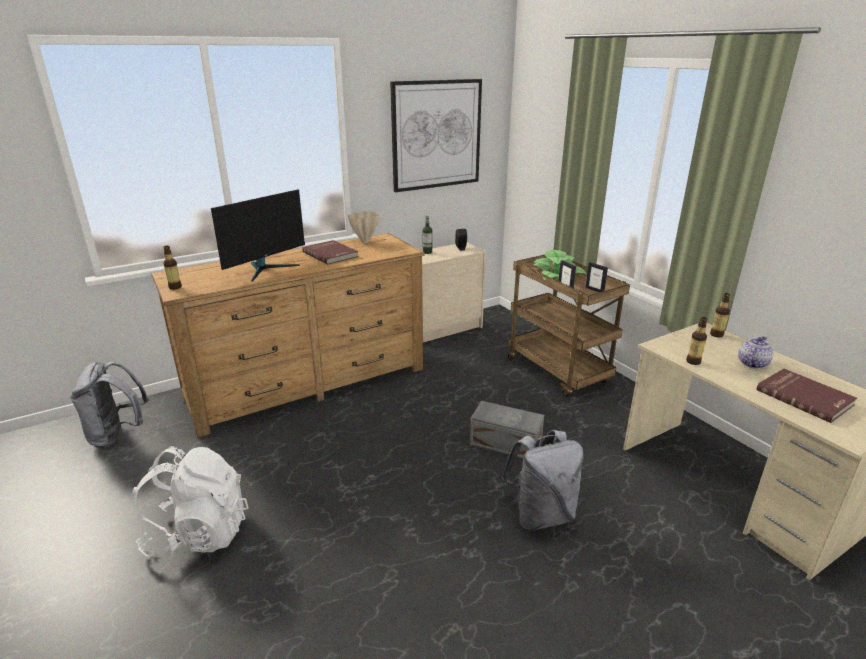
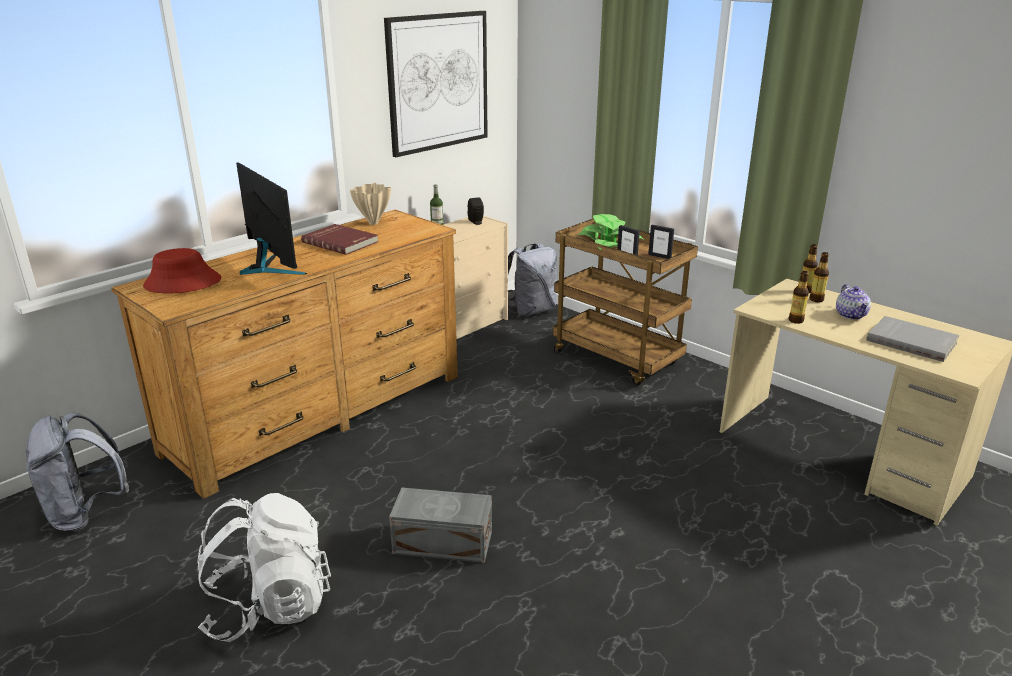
camera: 15 degrees left, 0 degrees up
(175, 287) = (164, 302): bottle -> bottle (816, 300)
(198, 275) = (182, 283): none -> red hat
(266, 269) = (269, 267): monitor -> monitor turned 60 degrees counterclockwise
(506, 444) = (592, 446): grey storage box -> grey storage box (444, 543)
(541, 515) = (660, 513): grey backpack -> grey backpack (531, 310)
(752, 363) = (851, 315): teapot -> teapot turned 150 degrees clockwise
(805, 397) = (912, 341): red book -> grey book

